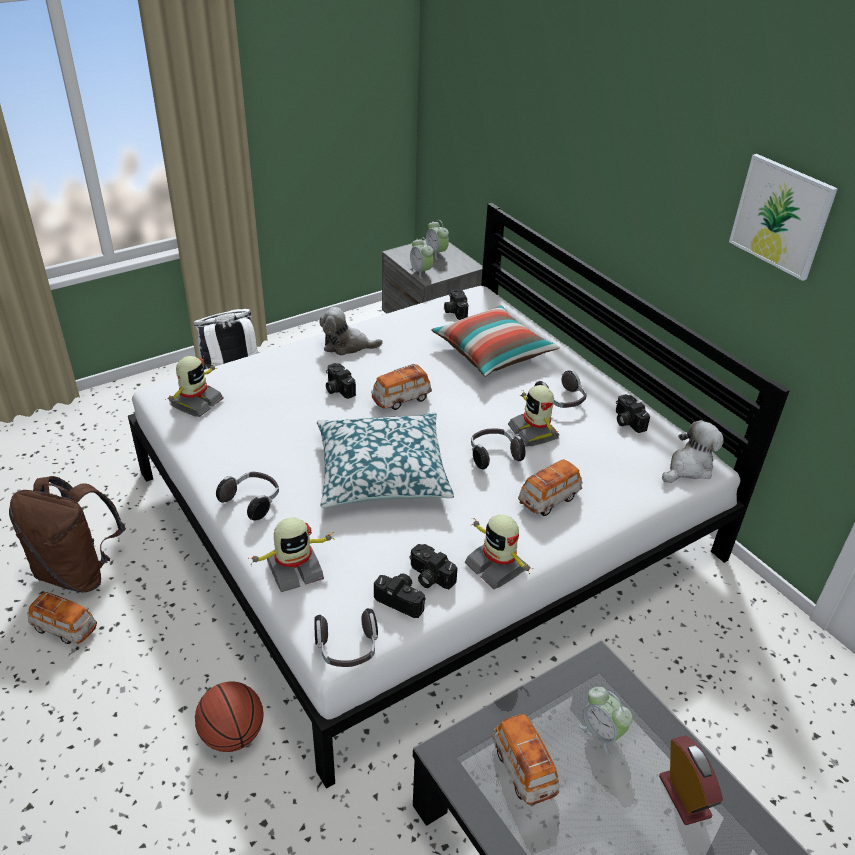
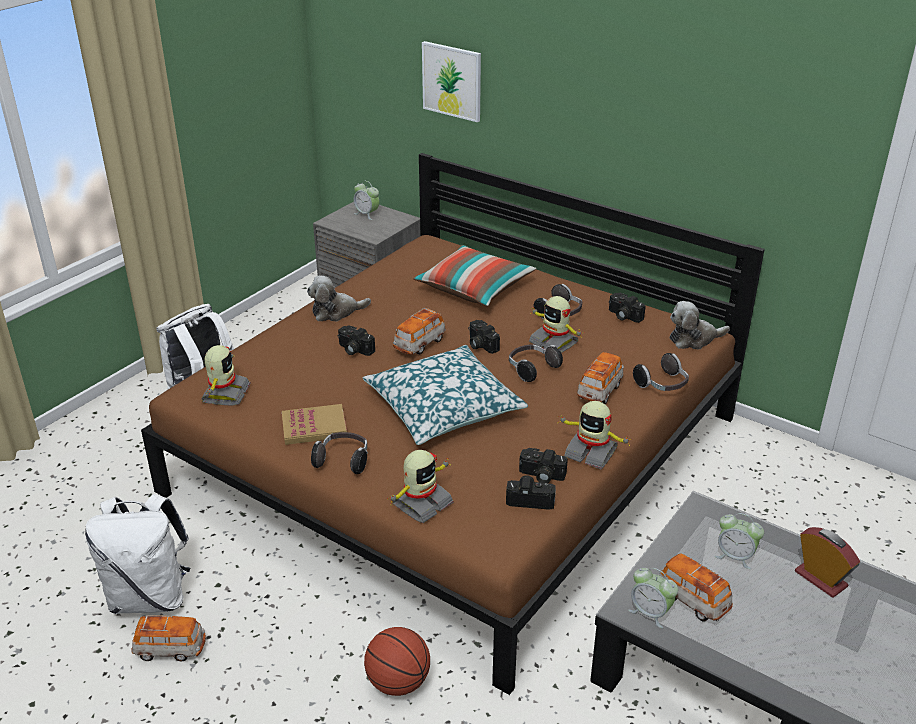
camera: 20 degrees left, 5 degrees down
(78, 572) = (150, 597): brown backpack -> white backpack
(250, 459) = (314, 427): none -> book
(347, 649) = (511, 549): headphones -> headphones (662, 385)
(421, 272) = (364, 233): alarm clock -> alarm clock (650, 613)
(424, 514) = (458, 453): white bed -> brown bed
(454, 311) = (416, 261): camera -> camera (480, 345)
(689, 467) = (694, 339): plush toy -> plush toy turned 135 degrees counterclockwise
(781, 216) = (728, 105): picture -> picture (452, 81)

